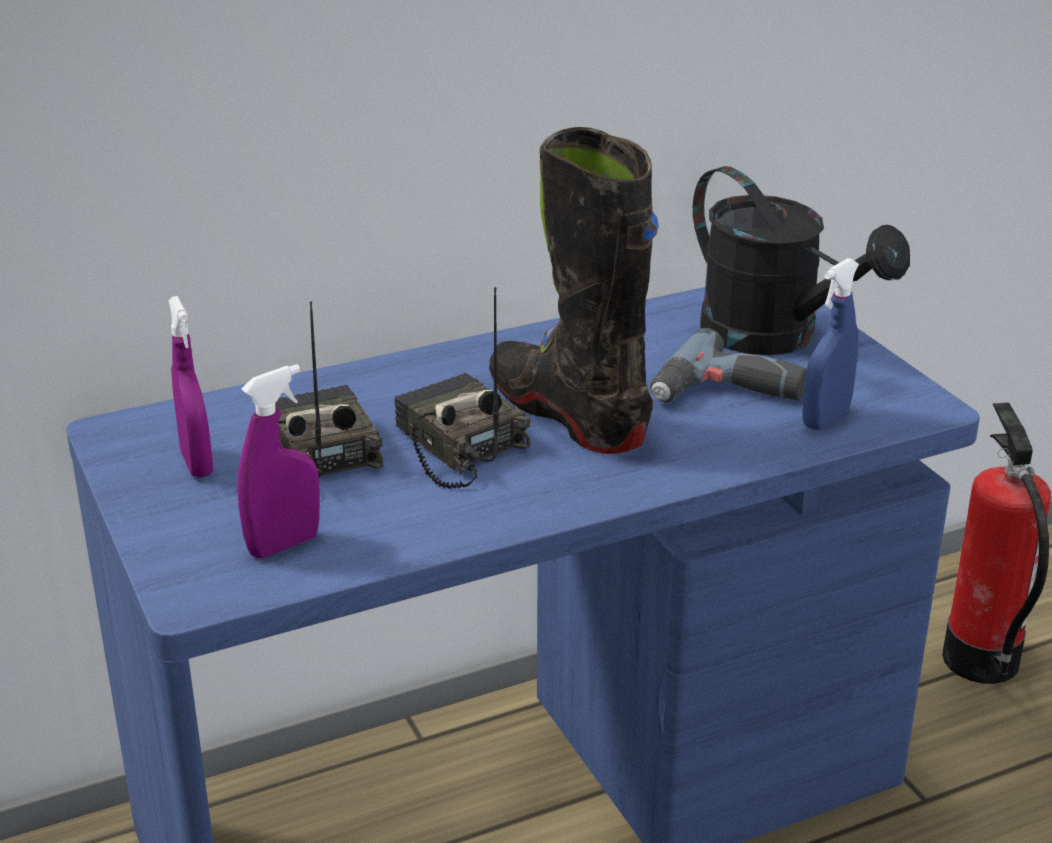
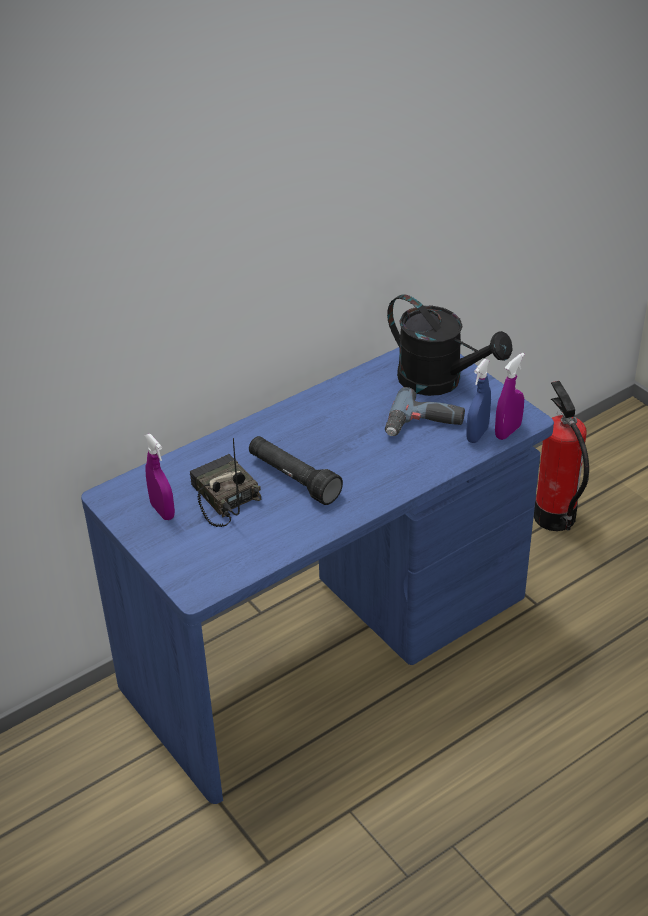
camera: 10 degrees left, 10 degrees up
(284, 545) = (228, 554): purple spray bottle -> purple spray bottle (508, 431)
(456, 445) = (293, 479): radio -> black flashlight
(568, 414) = (345, 450): black boot -> none

